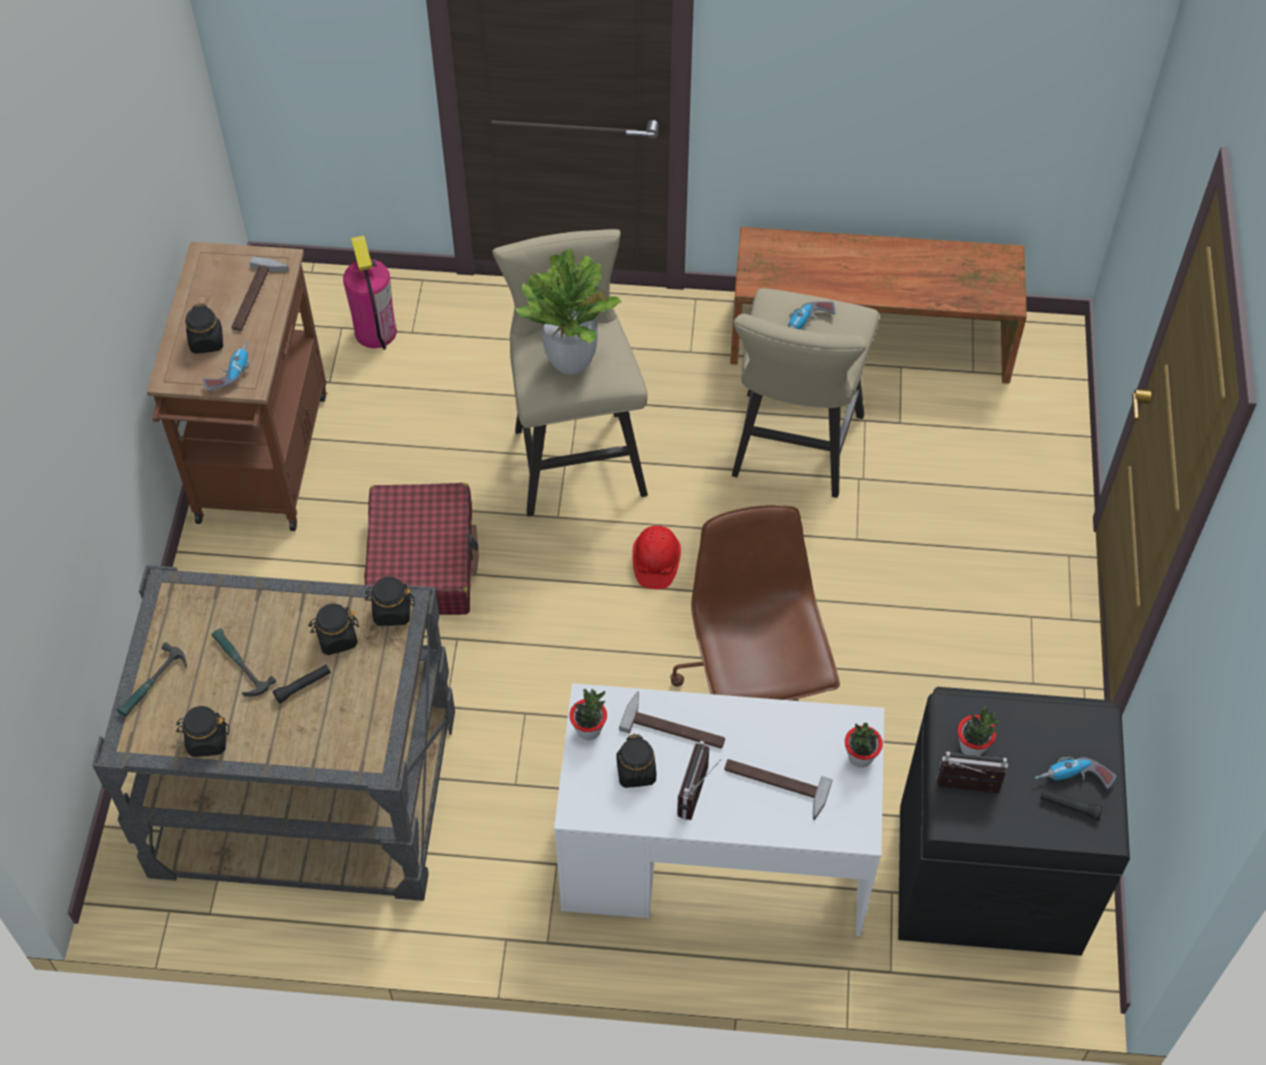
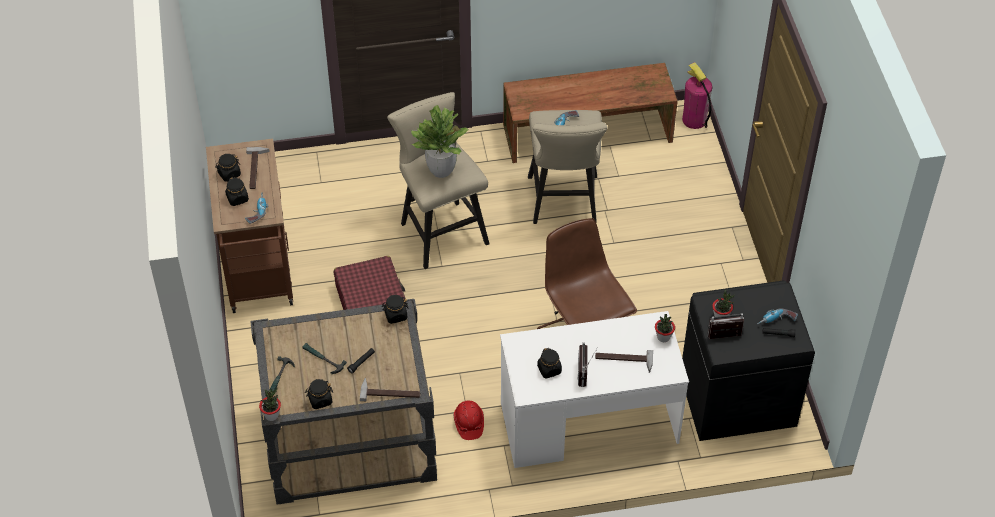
camera: 15 degrees left, 5 degrees down
(337, 638) = (370, 335): black jar -> black jar (229, 174)
(375, 332) = (299, 186): fire extinguisher -> fire extinguisher (694, 120)
(589, 730) = (517, 355): potted plant -> potted plant (272, 415)
(655, 563) = (506, 278): red hard hat -> red hard hat (468, 424)
(675, 726) = (562, 343): hammer -> hammer (390, 392)

